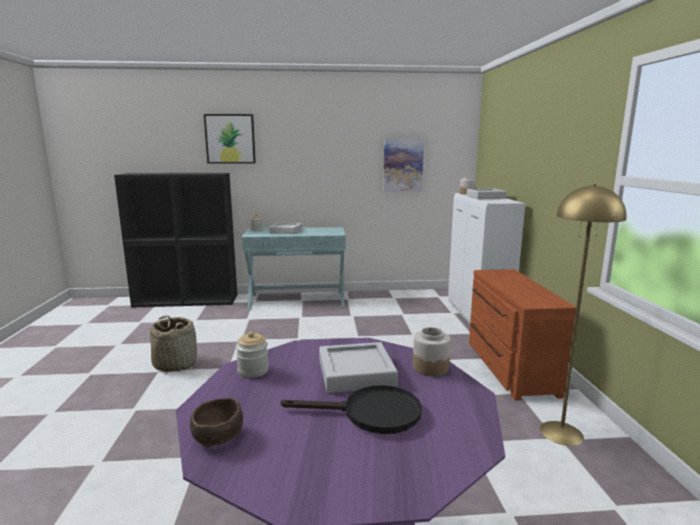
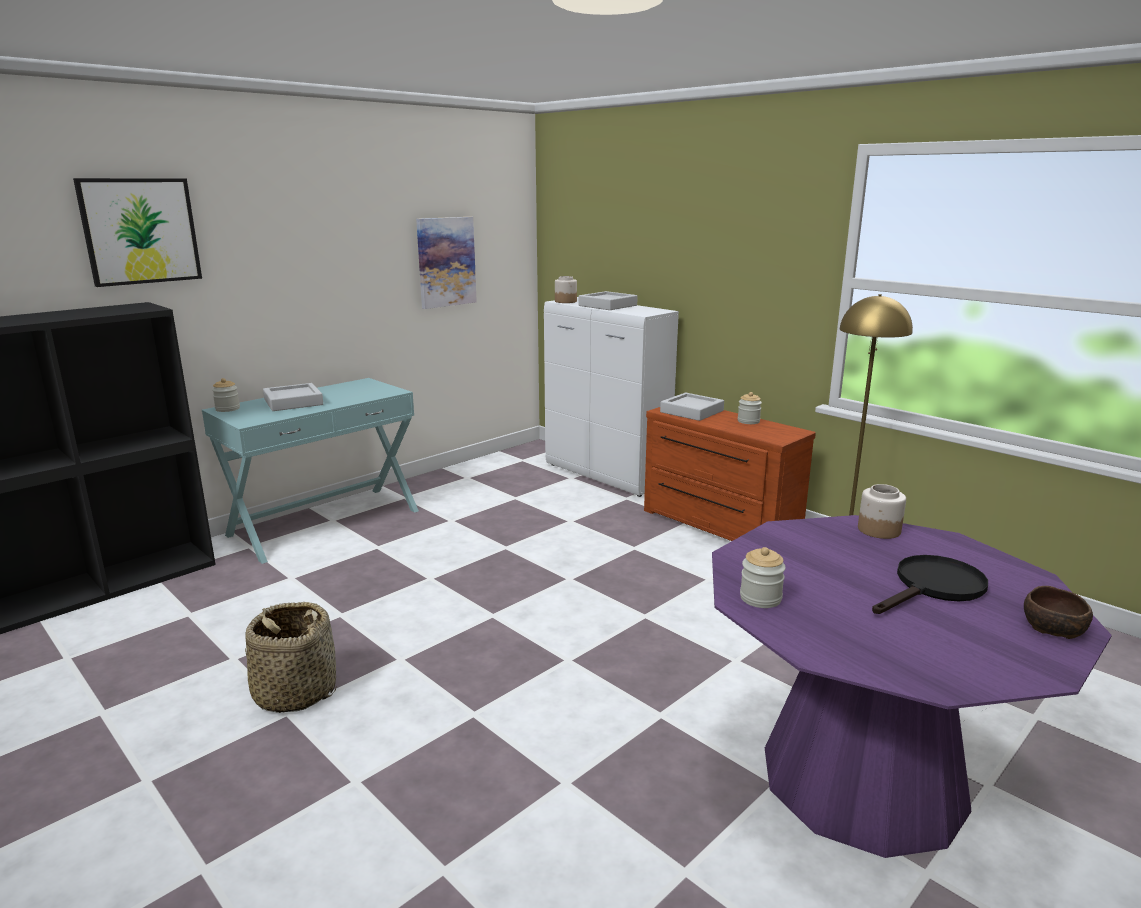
camera: 40 degrees left, 5 degrees up
(217, 436) = (889, 665): brown bowl -> brown bowl (1054, 629)
(356, 373) = (843, 559): grey tray -> grey tray (691, 411)
(534, 289) = (748, 421): none -> jar

